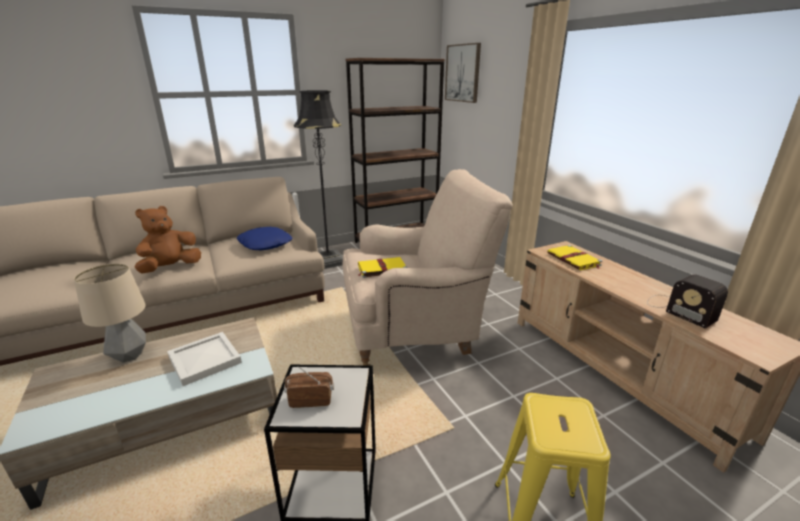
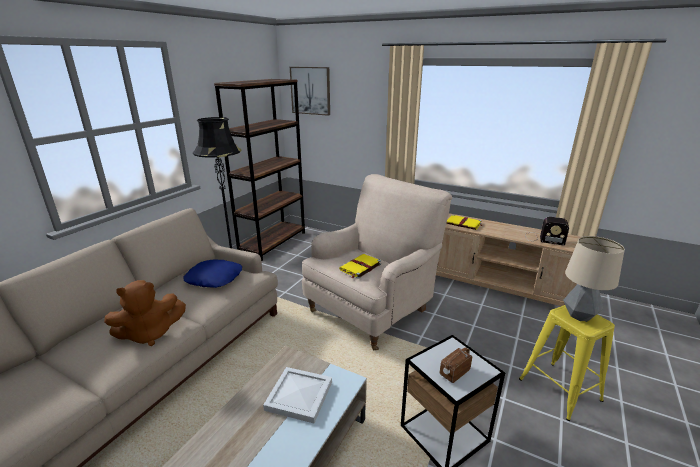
camera: 35 degrees left, 0 degrees up
(129, 355) = (222, 429): table lamp -> table lamp (579, 315)
(170, 268) = (150, 334): brown plush toy -> brown plush toy turned 120 degrees counterclockwise

